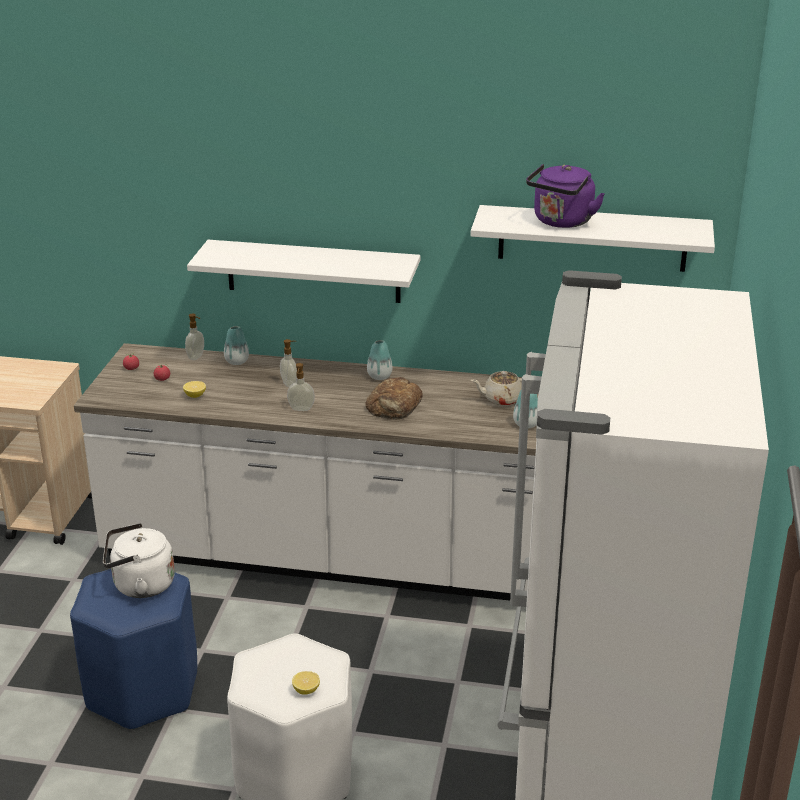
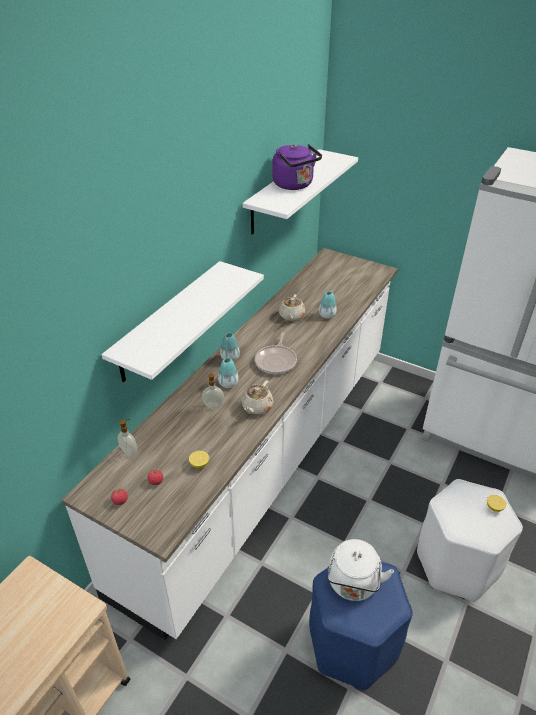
camera: 70 degrees left, 10 degrees up
(237, 361) = (156, 427): vase -> vase (228, 384)
(301, 409) = (257, 407): soap dispenser -> beige teapot
(394, 406) = (276, 361): bread -> frying pan

